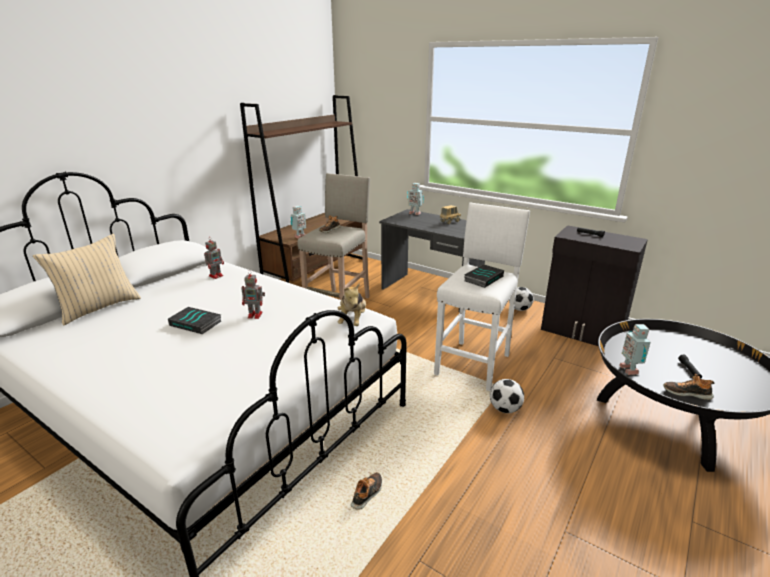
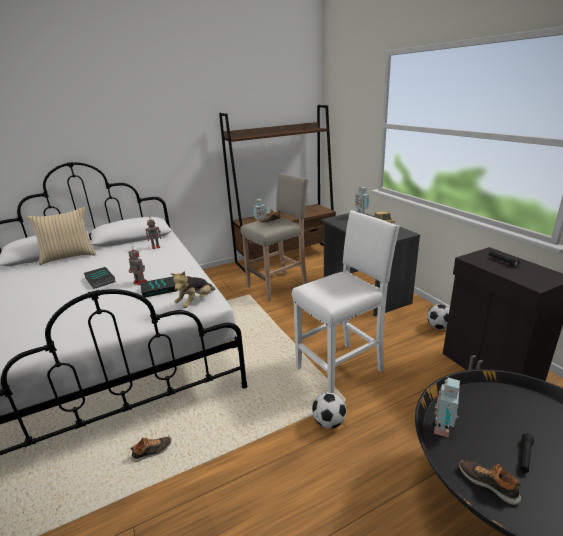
camera: 30 degrees right, 0 degrees up
(483, 278) = (340, 288): book -> book (160, 289)

